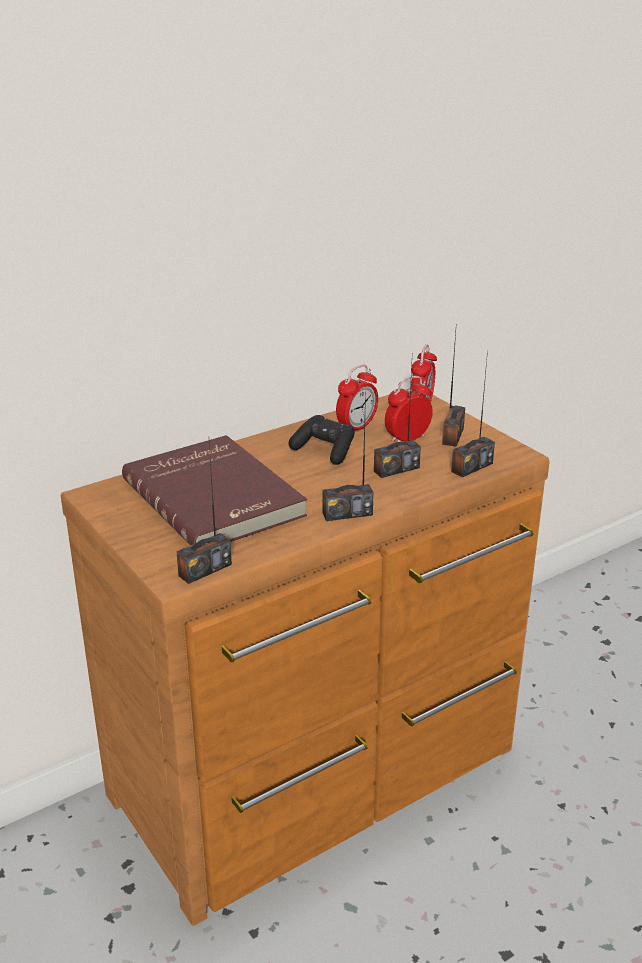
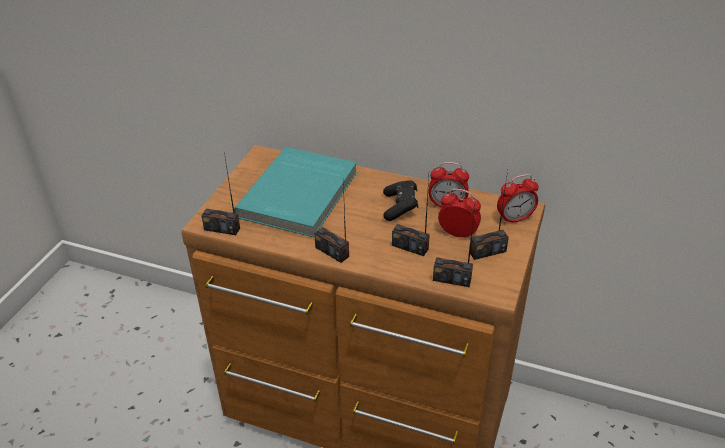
camera: 55 degrees right, 10 degrees up
(216, 497) = (300, 195): red book -> turquoise book

